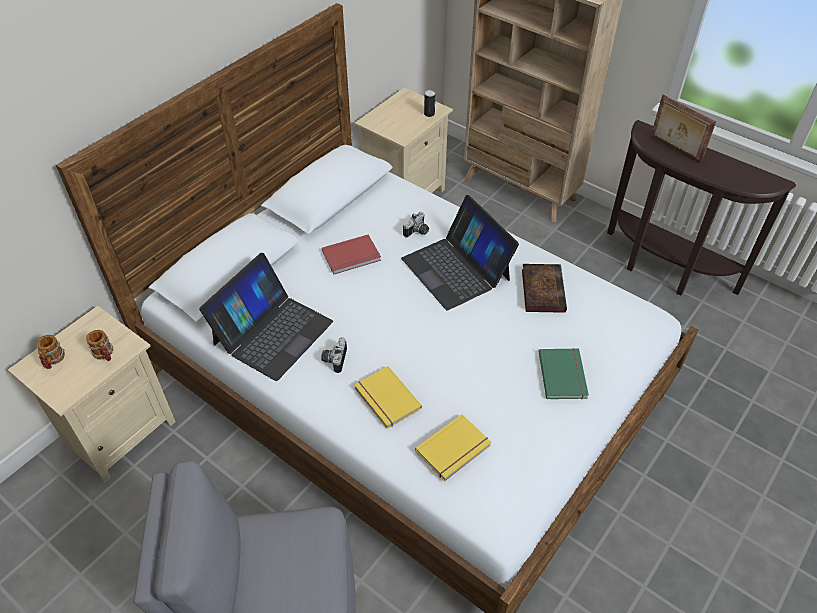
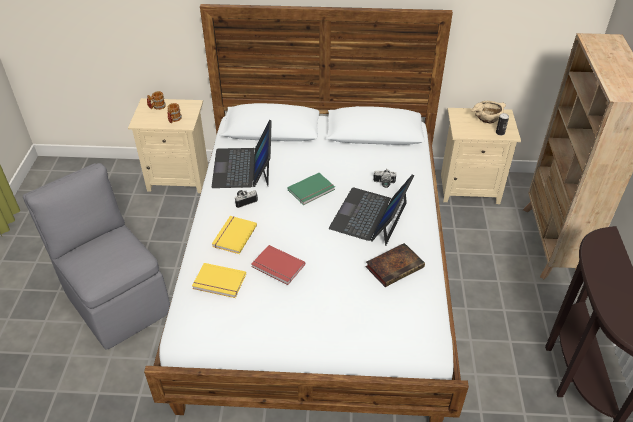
camera: 55 degrees right, 5 degrees down
(272, 332) = (243, 167): laptop -> laptop turned 90 degrees clockwise
(352, 257) = (332, 167): red book -> red book (277, 267)
(399, 108) = (487, 117): none -> beige bowl
(564, 375) = (327, 311): green book -> green book (312, 190)
(674, 149) = (607, 261): picture frame -> none

